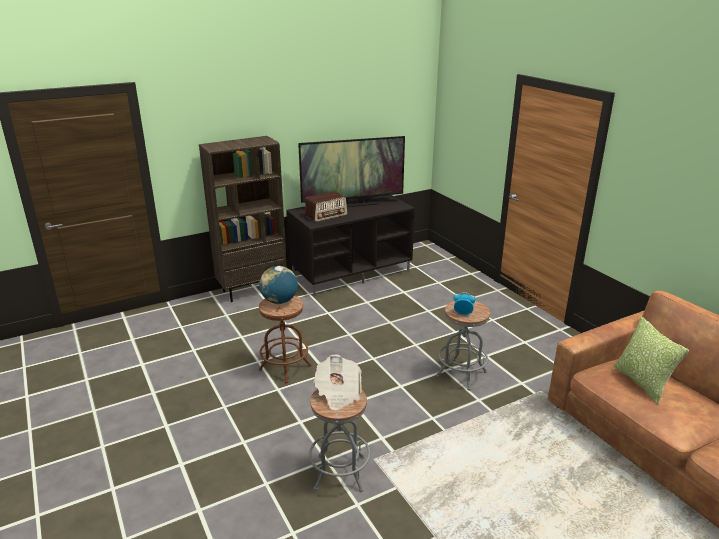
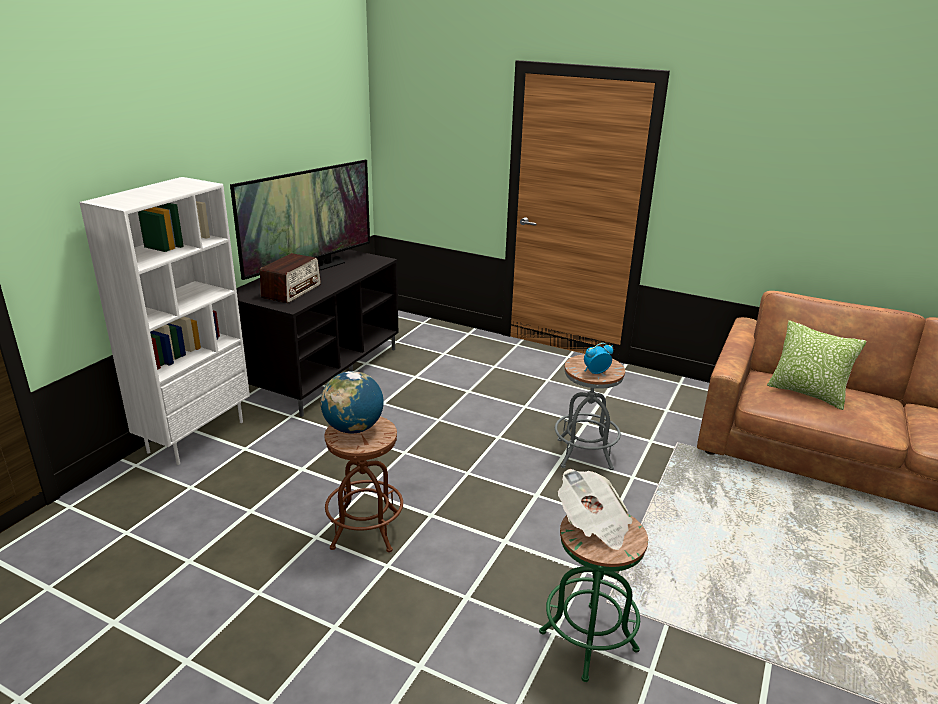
camera: 35 degrees left, 0 degrees up
(252, 290) = (196, 436): brown bookcase -> white bookcase
(340, 473) = (588, 641): grey stool -> green stool

